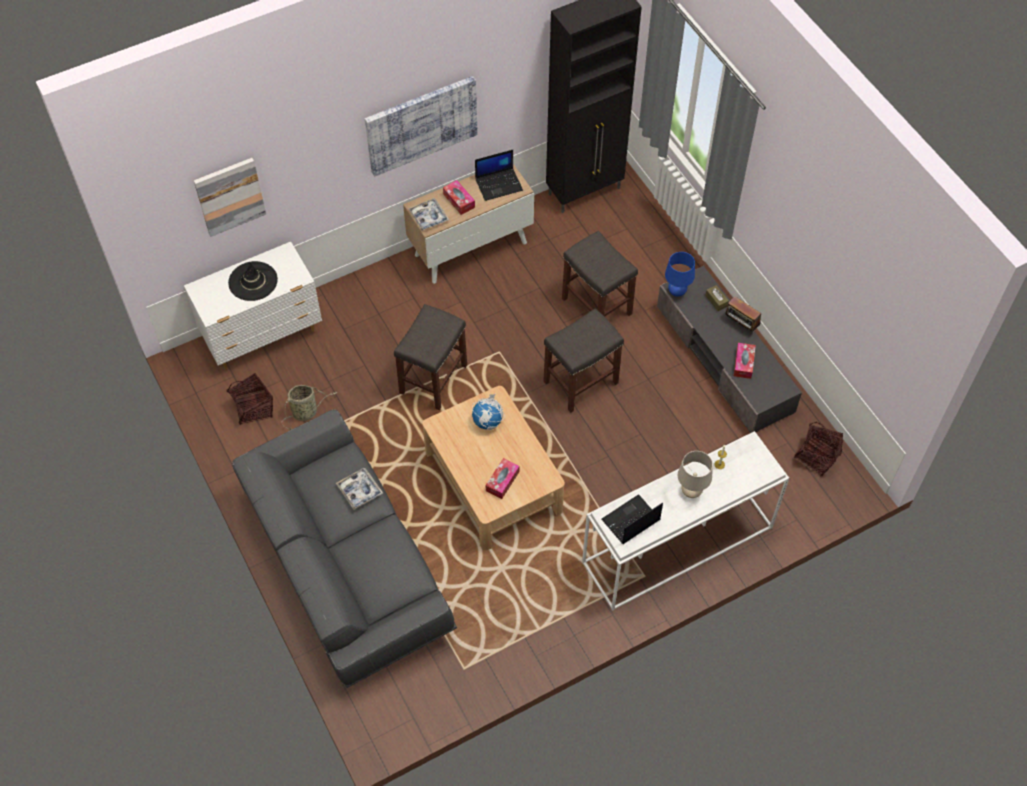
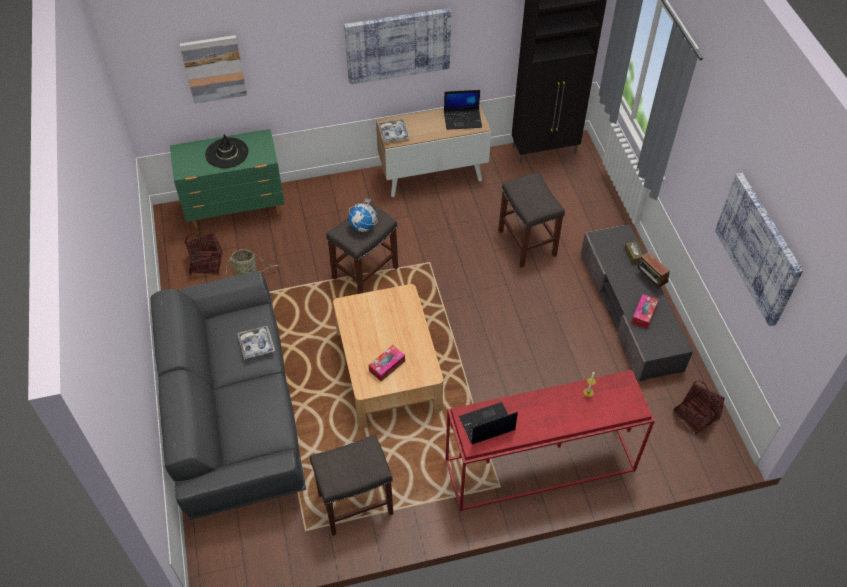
camera: 15 degrees right, 5 degrees down
(263, 336) = (236, 209): white dresser -> green dresser
(459, 201) = (424, 125): tissue box -> none
(488, 421) = (391, 312): globe -> globe (363, 226)
(581, 381) = (494, 302): grey stool -> grey stool (356, 503)
(677, 292) = (598, 241): blue table lamp -> none
(677, 546) = (539, 467): white console table -> red console table
(691, 491) = (553, 411): beige table lamp -> none
(856, 287) = (759, 248): none -> picture

